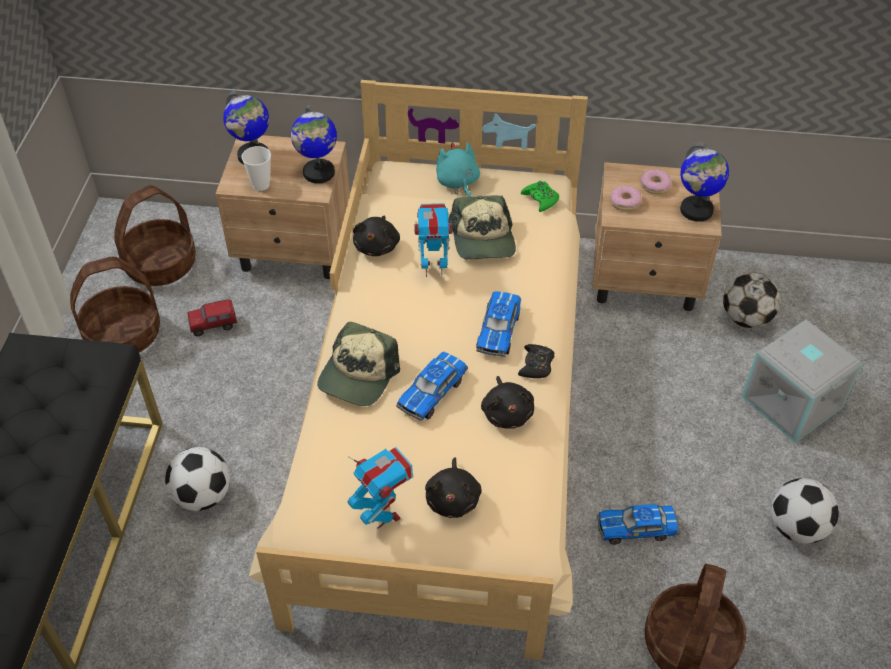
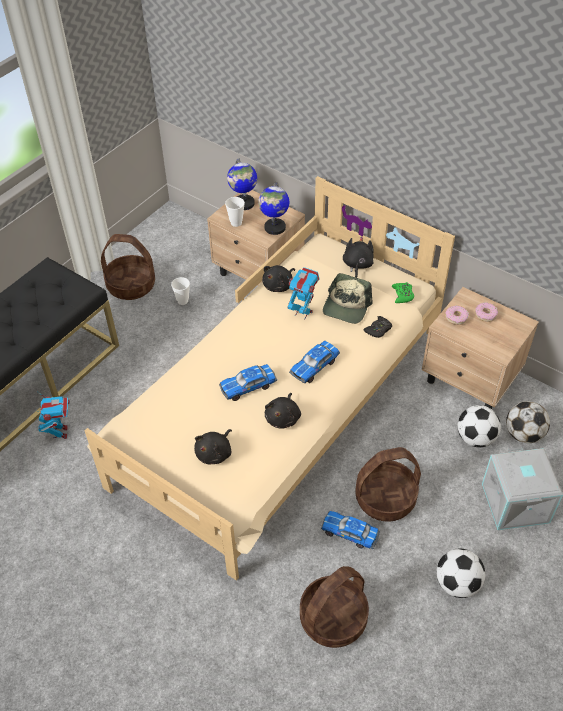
camera: 30 degrees right, 0 degrees up
(161, 264) = (177, 252): basket -> basket (385, 497)
(203, 496) = (113, 395): football -> football (475, 438)
(214, 326) = (183, 301): toy truck -> cup
(358, 375) = (213, 358): cap -> none
(383, 515) = (170, 443): toy robot -> toy robot (60, 432)
(458, 183) = (357, 265): turquoise plush toy -> black plush toy
(536, 365) = (322, 397): black game controller -> black game controller (378, 330)
(696, 210) = (502, 342): globe -> none

